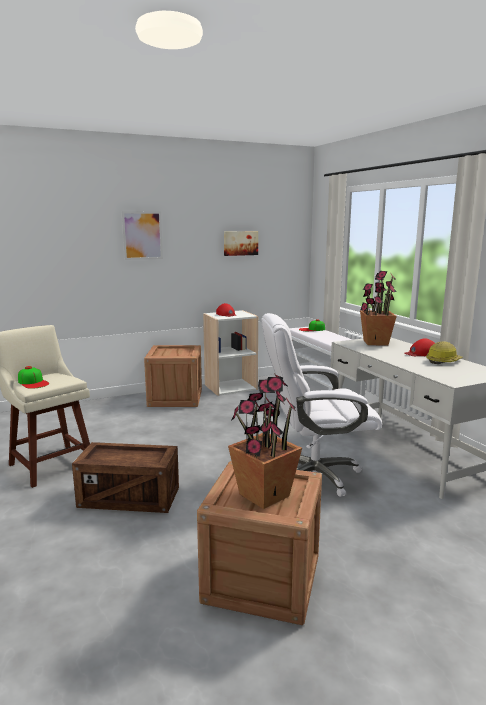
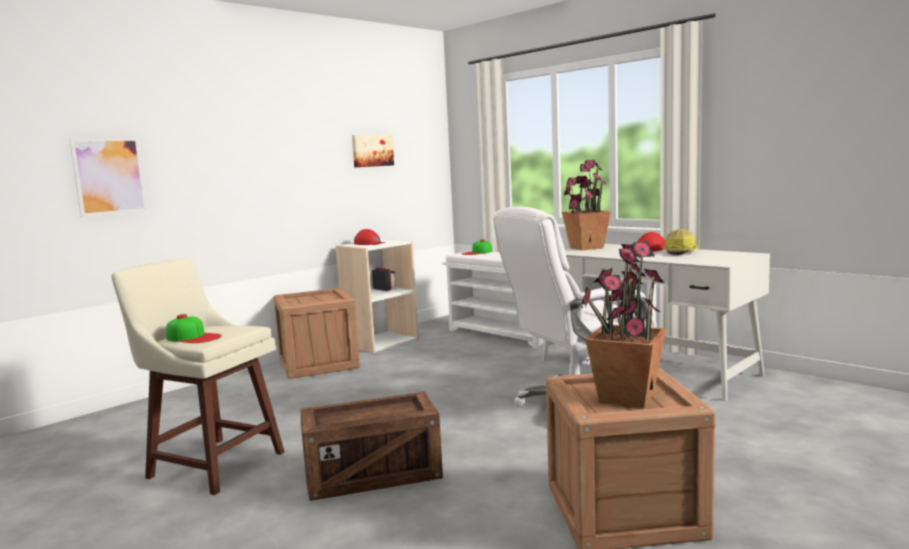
camera: 20 degrees left, 5 degrees down
(142, 235) = (252, 141): picture -> picture (109, 176)

